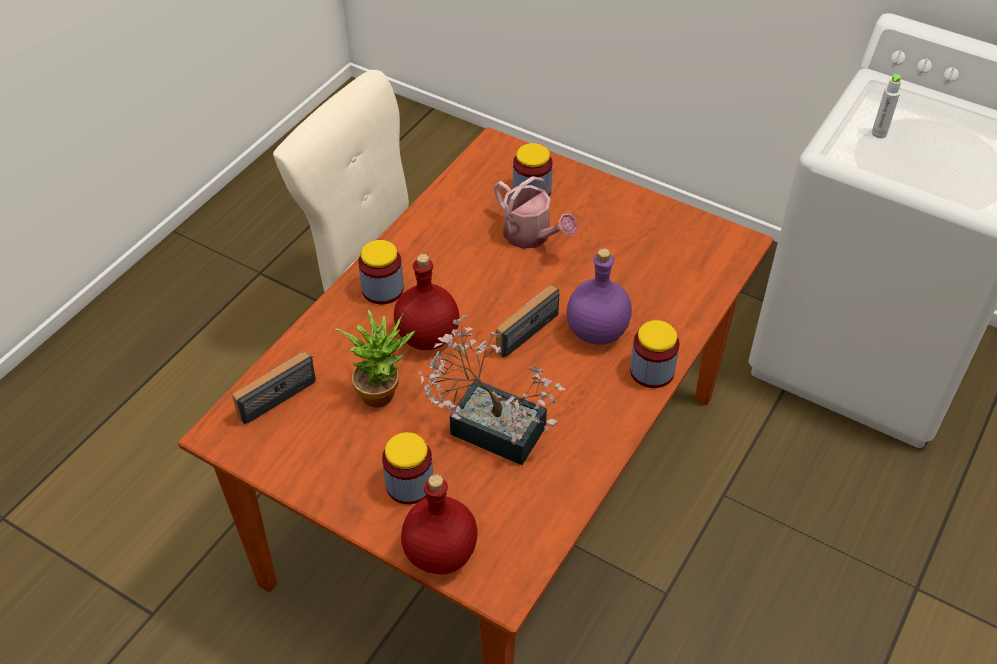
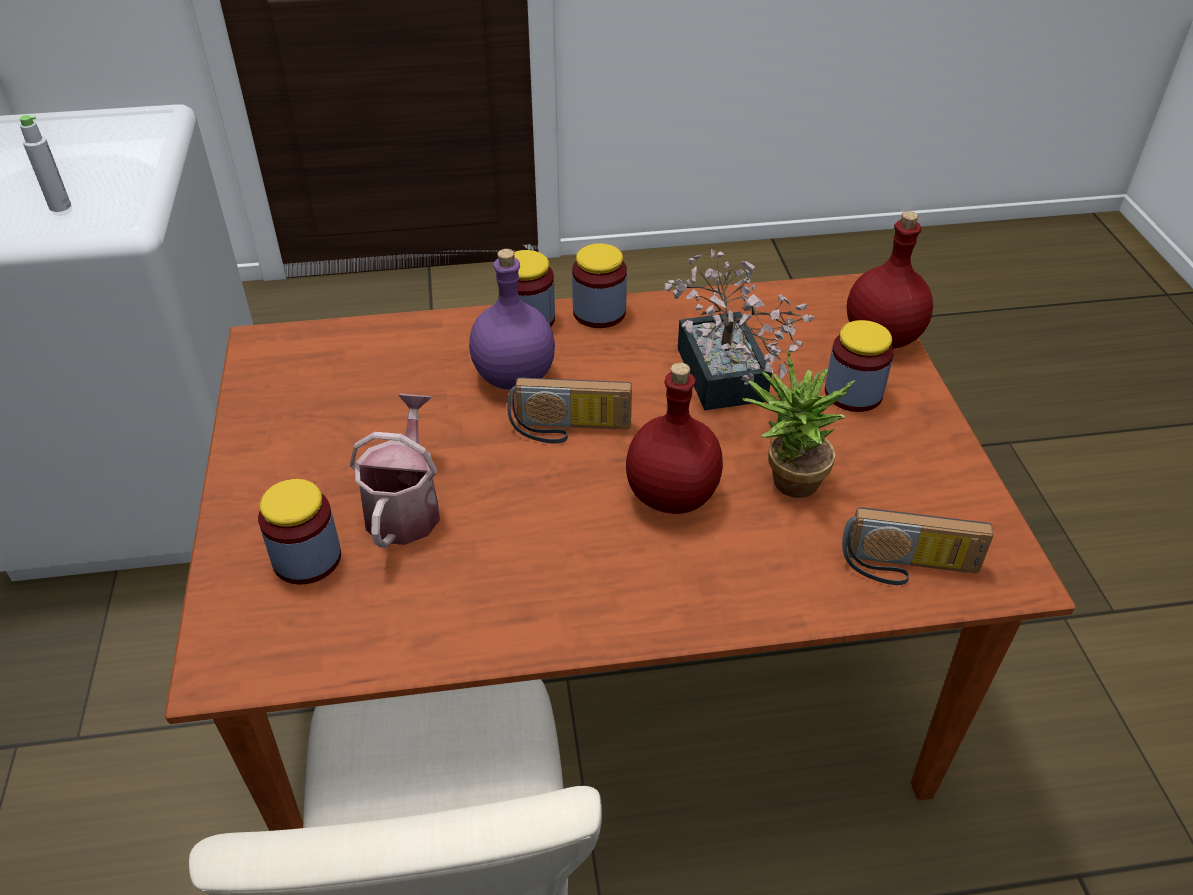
camera: 130 degrees left, 5 degrees down
(382, 289) = (649, 588): jar -> jar (599, 312)

